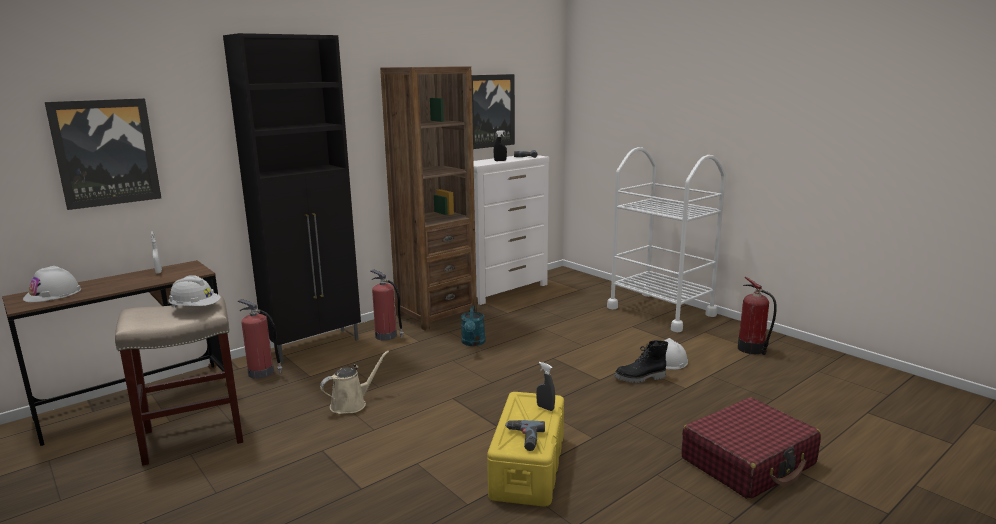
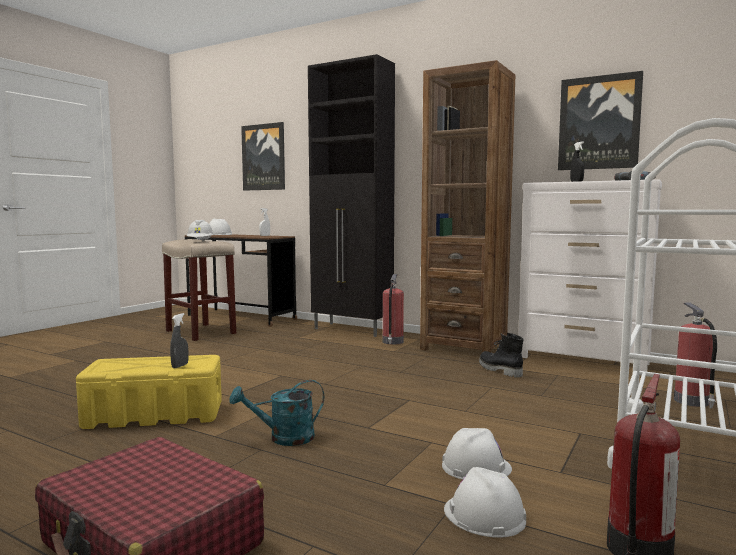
camera: 70 degrees right, 10 degrees down
(262, 373) = (295, 328): fire extinguisher -> fire extinguisher (692, 402)
(351, 404) = (257, 352): beige watering can -> none
(473, 343) = (411, 366): turquoise watering can -> turquoise watering can (283, 438)
(523, 439) = (117, 365): power drill -> none
(640, 378) = (391, 450): black boot -> black boot (499, 370)
(721, 370) = (484, 515): none -> white hard hat

